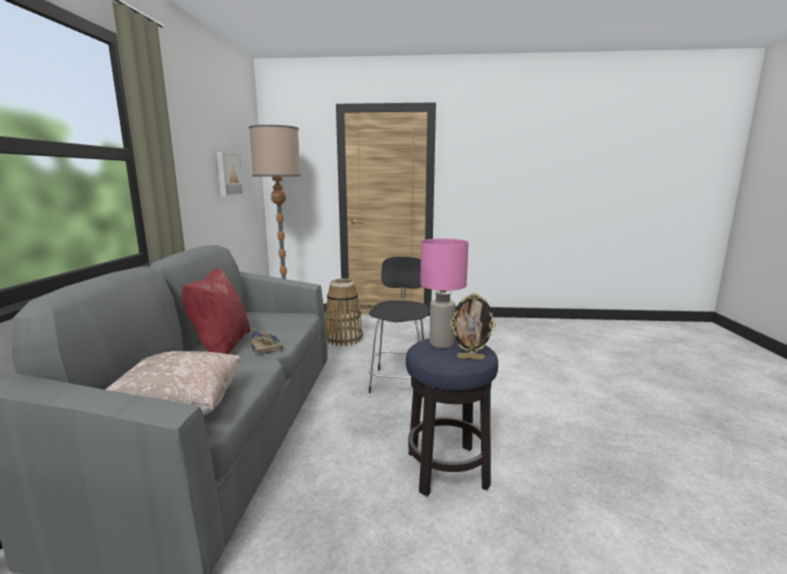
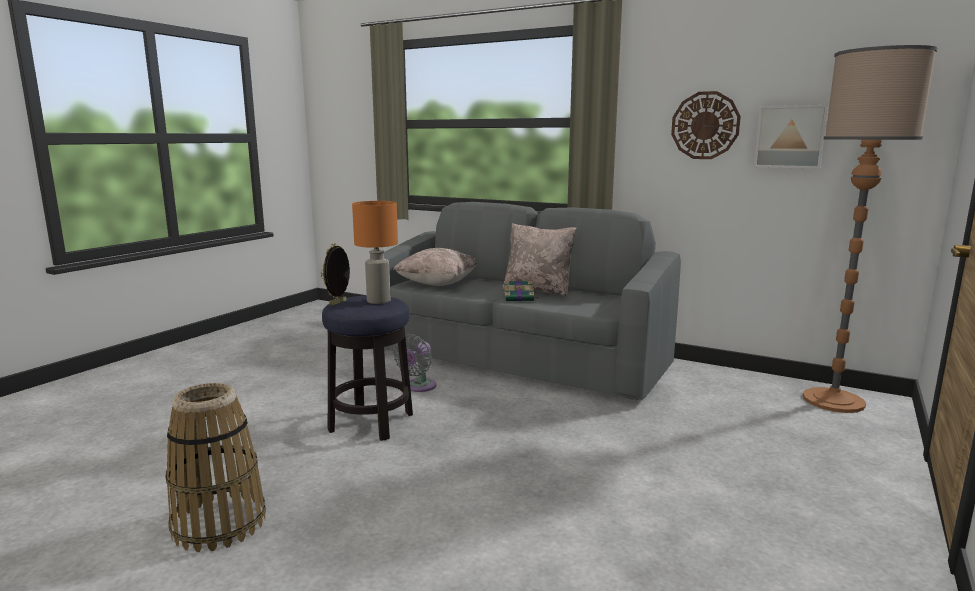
camera: 115 degrees right, 0 degrees up
(198, 164) = (705, 125): none -> wall clock
(221, 346) = (538, 290): red pillow -> beige pillow
(342, 473) = (418, 387): none -> grey fan
(343, 339) = (749, 432): basket -> basket (220, 524)
(399, 381) = (562, 441): black stool -> none
(440, 344) = (379, 301): pink table lamp -> orange table lamp

